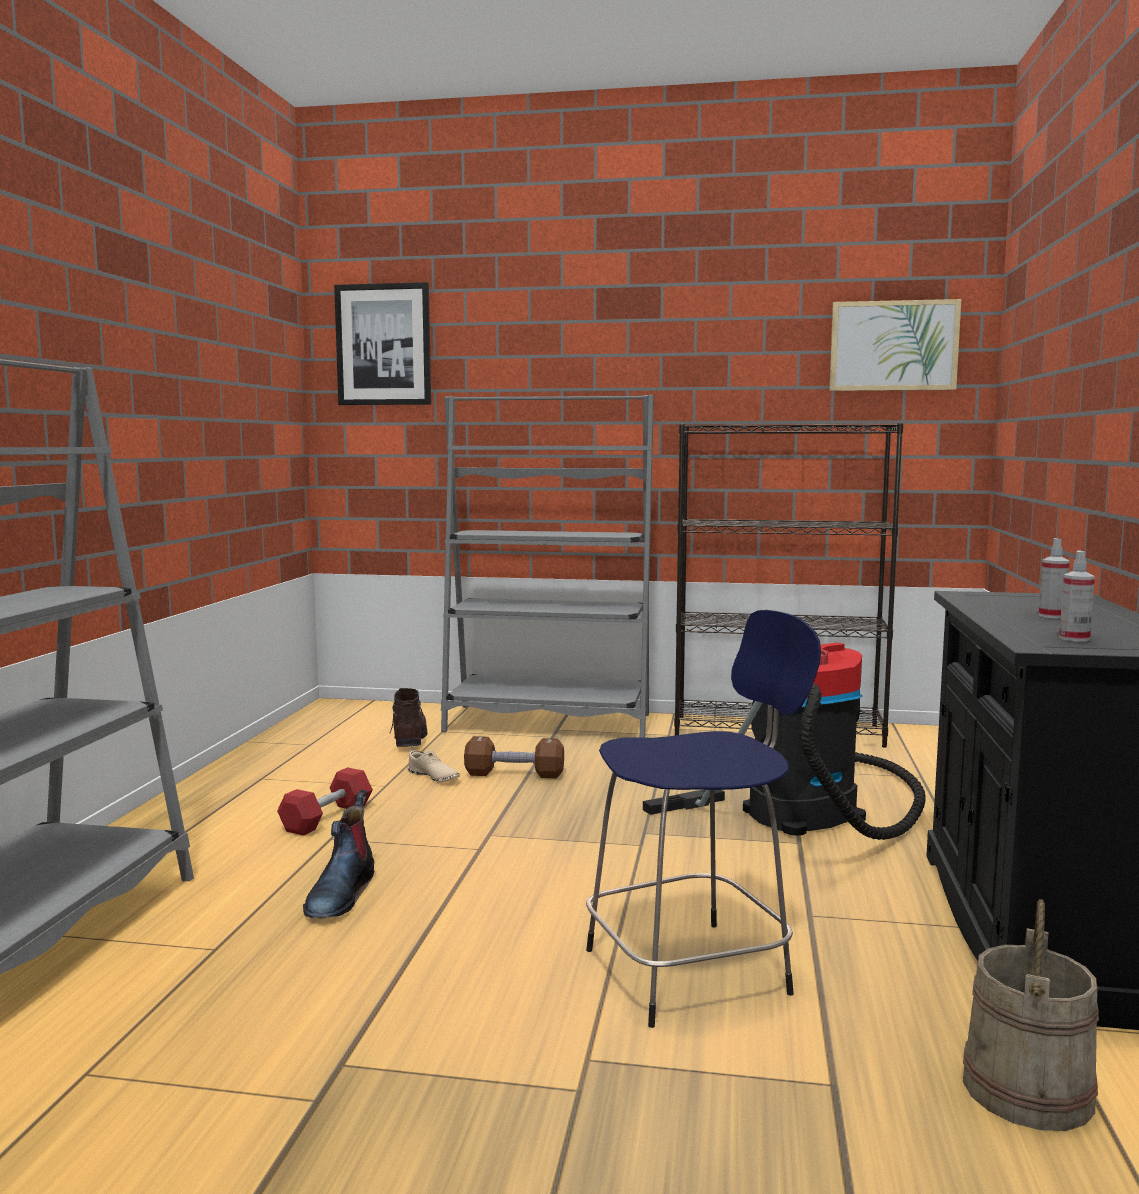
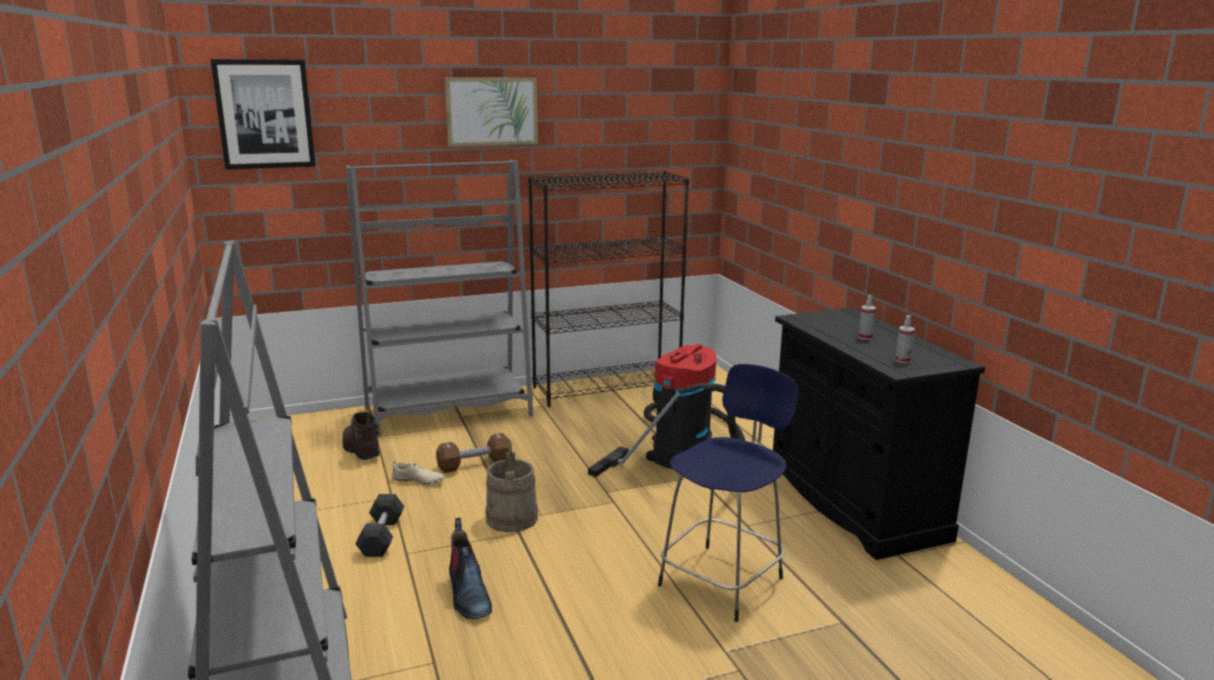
camera: 30 degrees left, 10 degrees up
(327, 818) = (381, 537): red dumbbell -> black dumbbell
(893, 346) = (664, 115): picture -> picture (491, 111)
(1028, 1090) = (915, 595): beige bucket -> beige bucket (512, 518)

